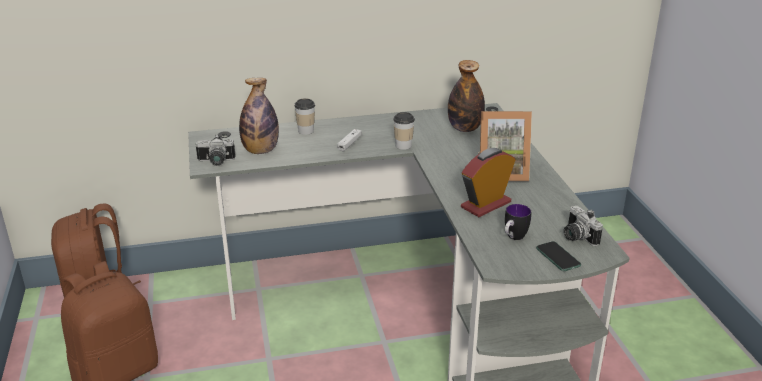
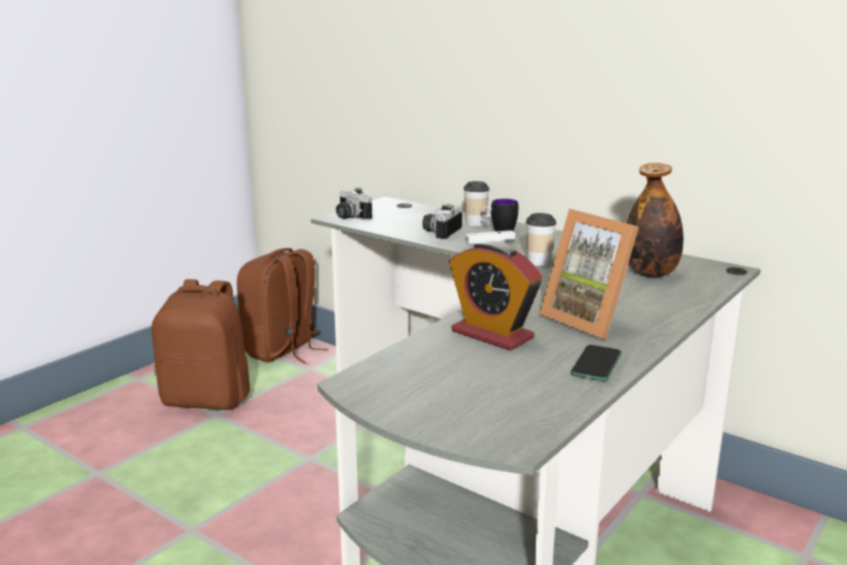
camera: 50 degrees right, 10 degrees down
(260, 151) = (401, 222): bottle -> none
(486, 205) = (492, 335): alarm clock -> alarm clock turned 150 degrees counterclockwise
(513, 238) = (440, 372): mug -> mug (498, 232)
(558, 257) = (440, 413): phone -> phone (596, 364)
(576, 237) = (518, 410): camera -> camera (440, 233)

